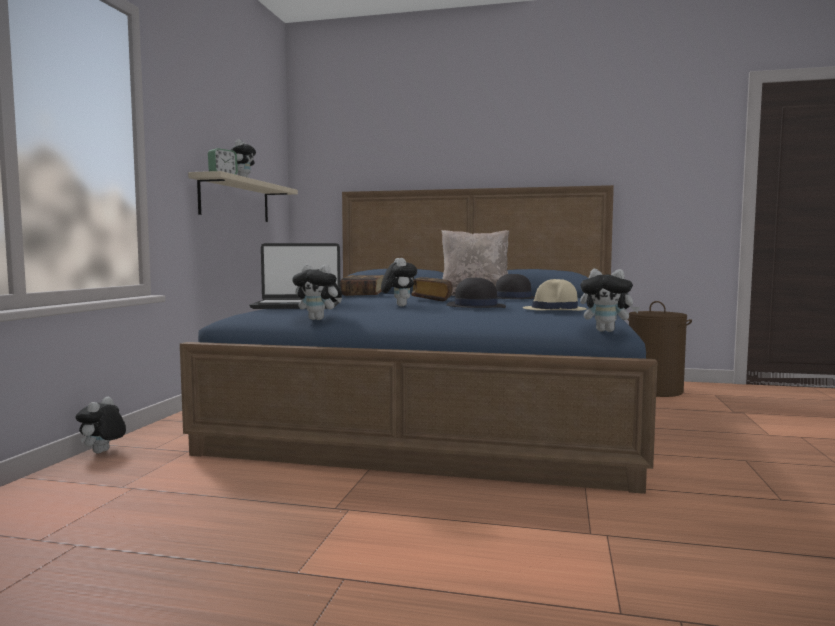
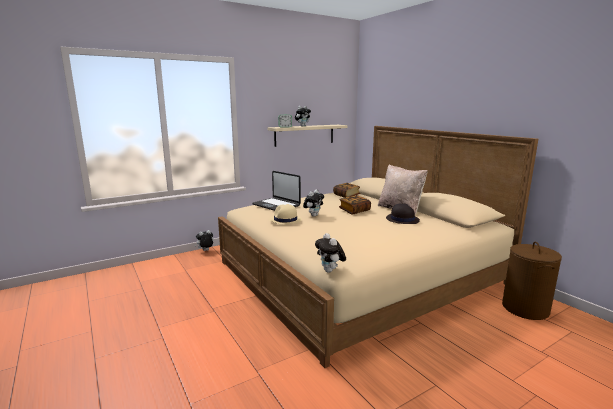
camera: 45 degrees right, 10 degrees up
(319, 319) = (256, 219): plush toy -> none
(444, 408) = (357, 272): blue bed -> beige bed
(475, 307) = (340, 226): black hat -> none
(554, 310) = (363, 242): beige hat -> beige hat (285, 220)

